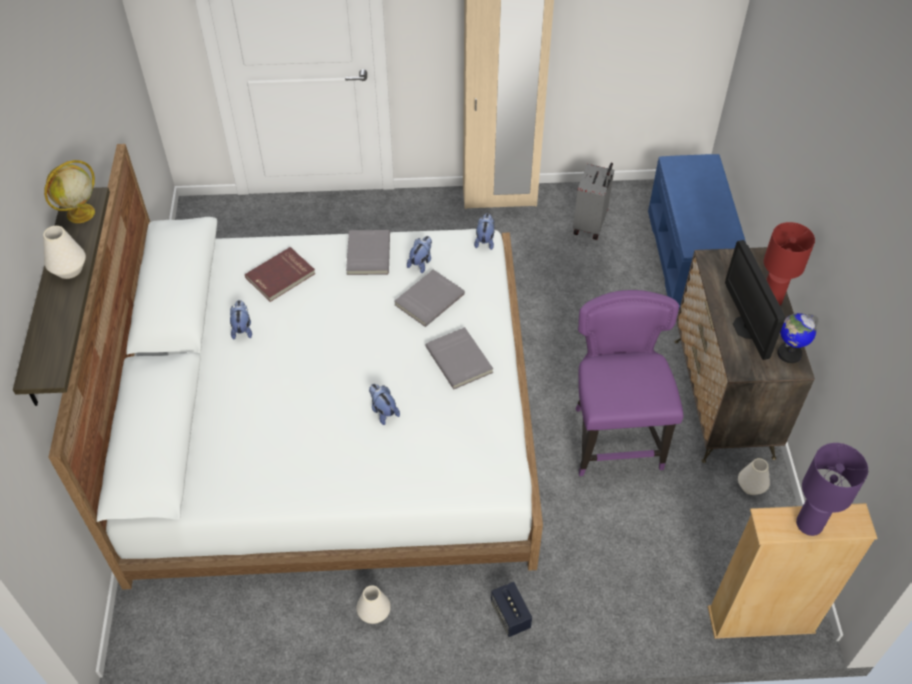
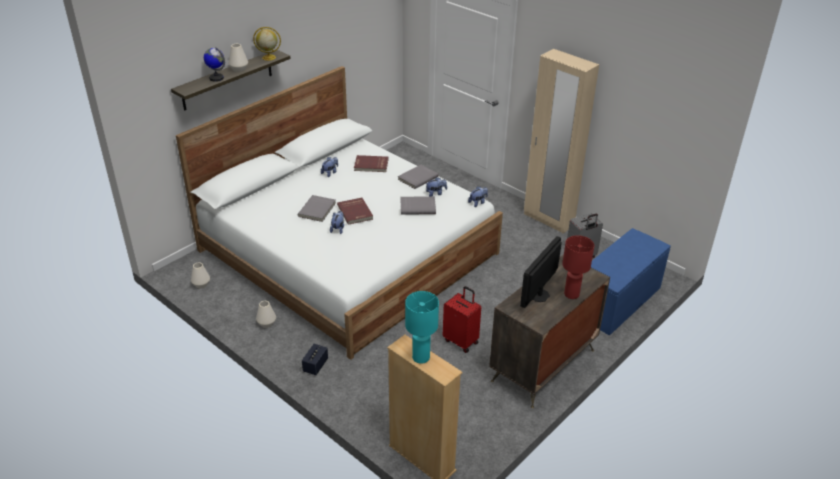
camera: 45 degrees right, 15 degrees down
(369, 367) = (356, 212): none -> red book
(460, 359) = (397, 233): grey book -> grey book (317, 210)
(614, 437) = (461, 341): purple chair -> red suitcase
(751, 486) = (501, 408): white vase -> white vase (201, 284)
(789, 353) = (544, 318): globe -> globe (216, 78)
(808, 524) = (420, 357): purple table lamp -> turquoise table lamp

